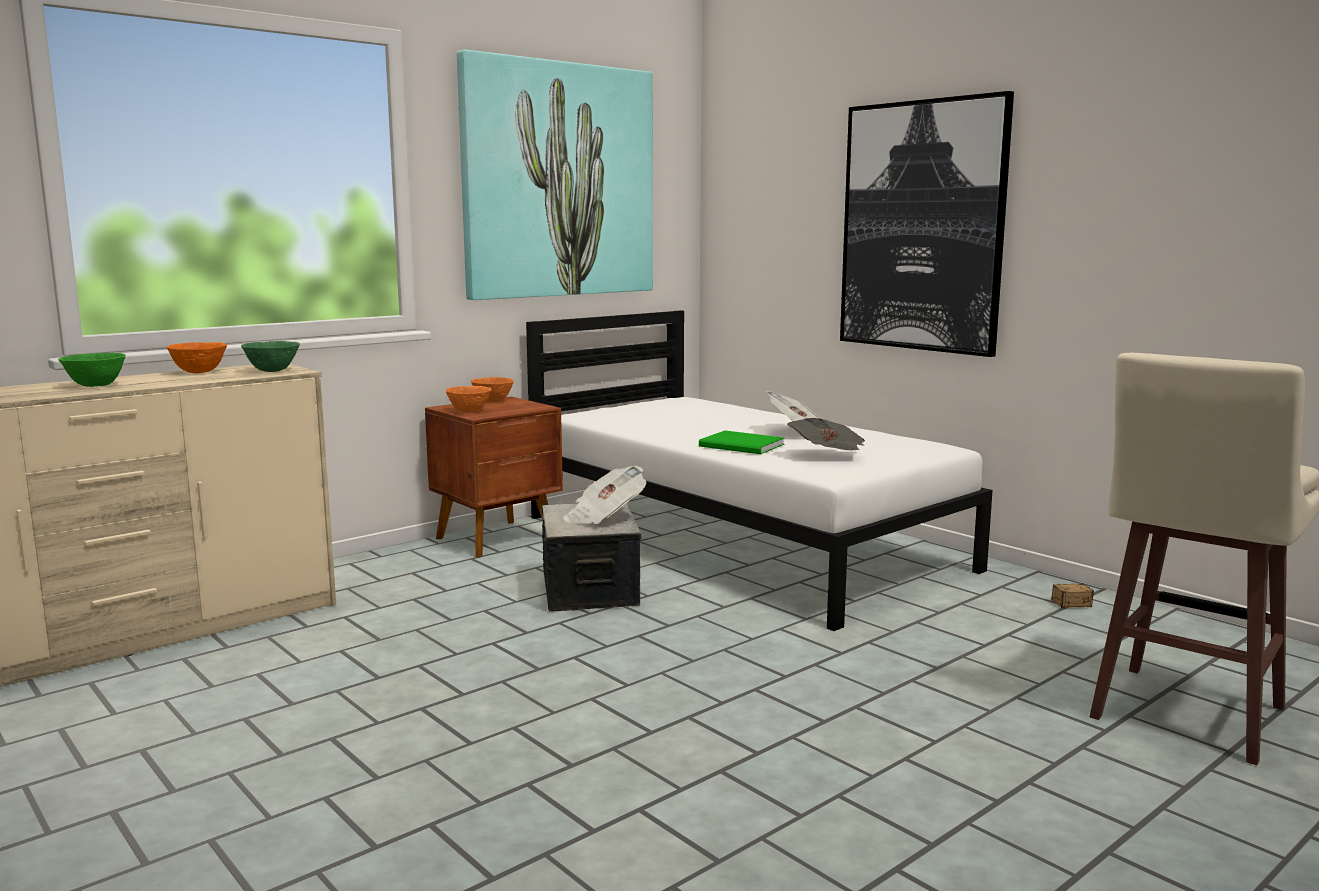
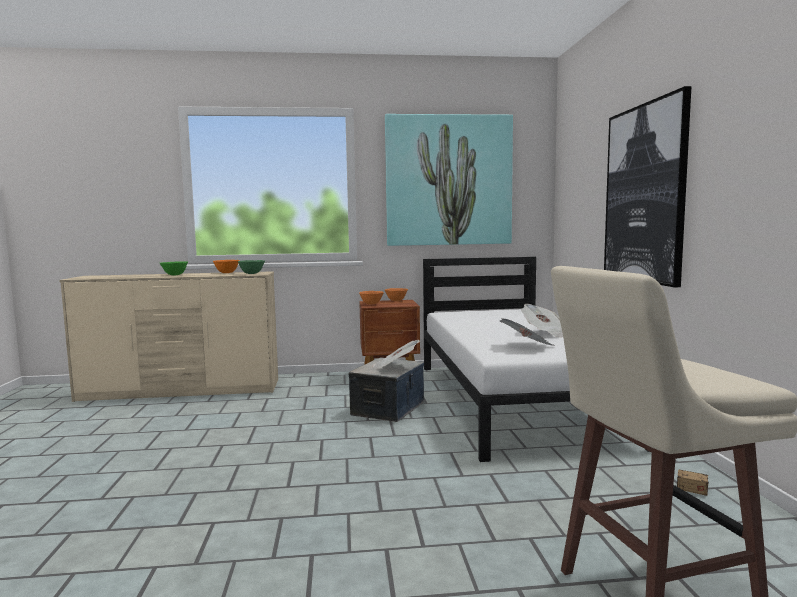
camera: 35 degrees right, 5 degrees down
(742, 446) = (488, 335): green book -> none

